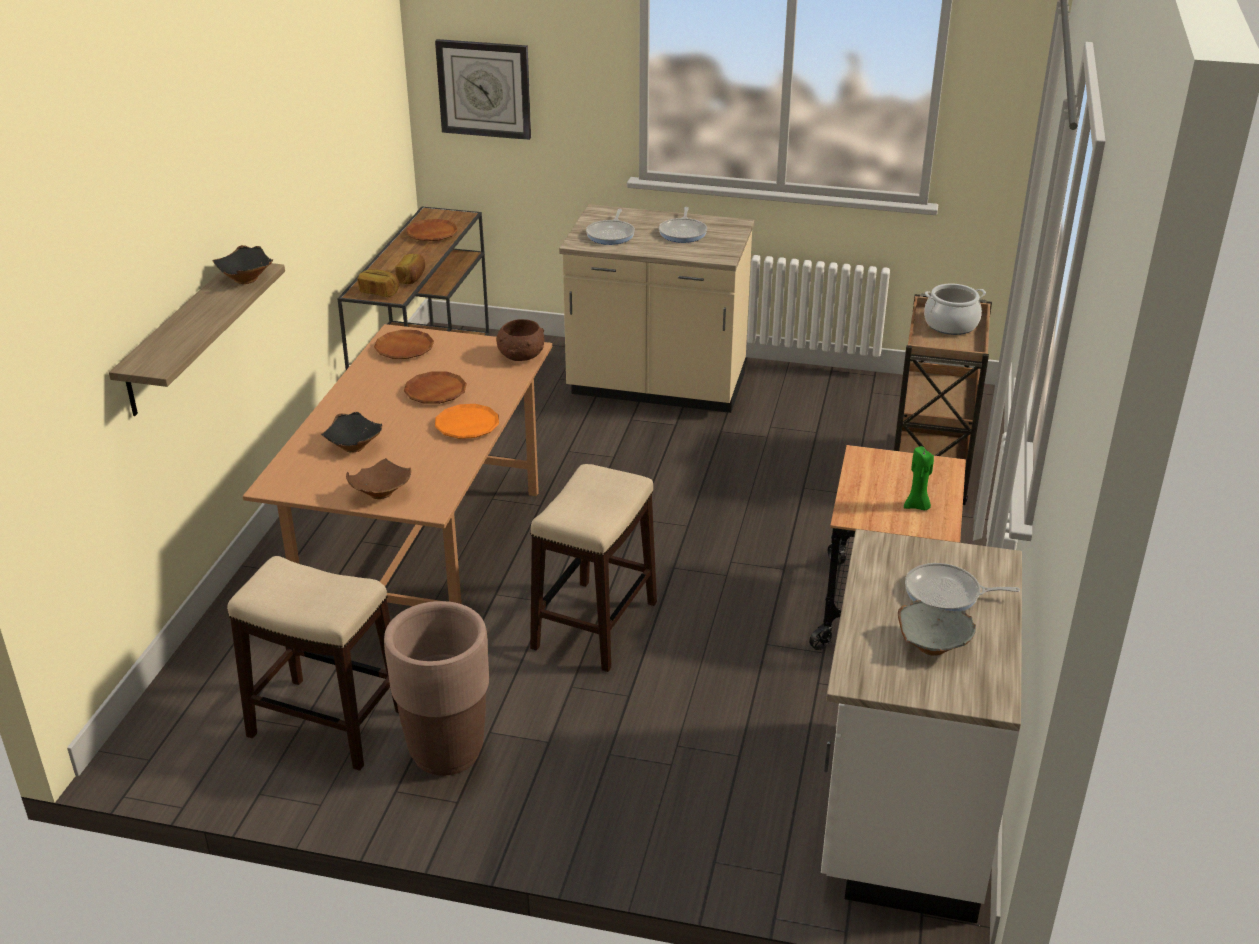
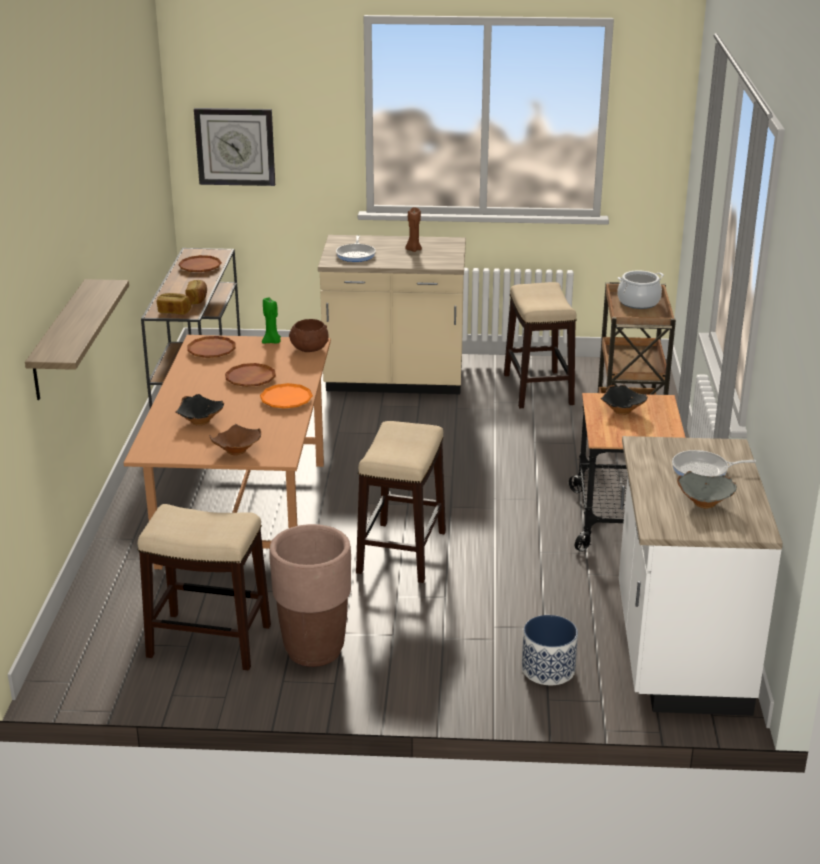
camera: 10 degrees left, 5 degrees down
(248, 279) = (104, 291): black bowl -> black bowl (623, 410)
(683, 232) = (413, 250): frying pan -> brown candle
(727, 818) = (548, 670): none -> planter
(829, 415) = (538, 390): none -> stool
(917, 506) = (649, 428): green candle -> green candle (272, 342)

